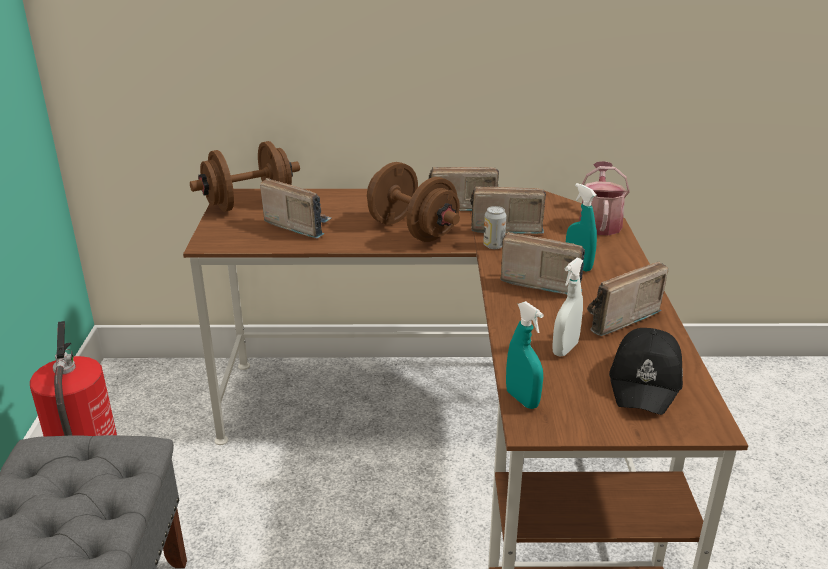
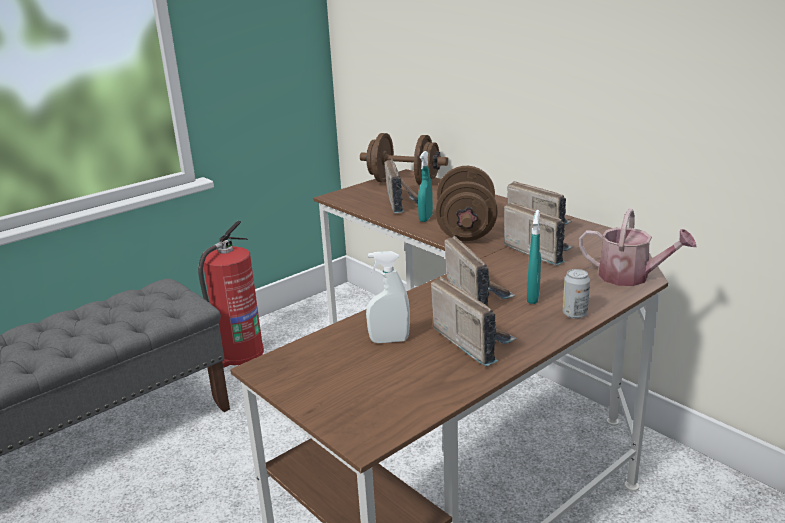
camera: 50 degrees right, 5 degrees down
(493, 245) = (500, 259): can -> can (574, 314)
(522, 399) = (294, 351): turquoise spray bottle -> turquoise spray bottle (425, 218)
(599, 223) = (631, 277): watering can -> watering can turned 60 degrees clockwise
(614, 318) = (472, 341): radio -> radio turned 45 degrees clockwise
(646, 382) = (391, 388): black cap -> none

